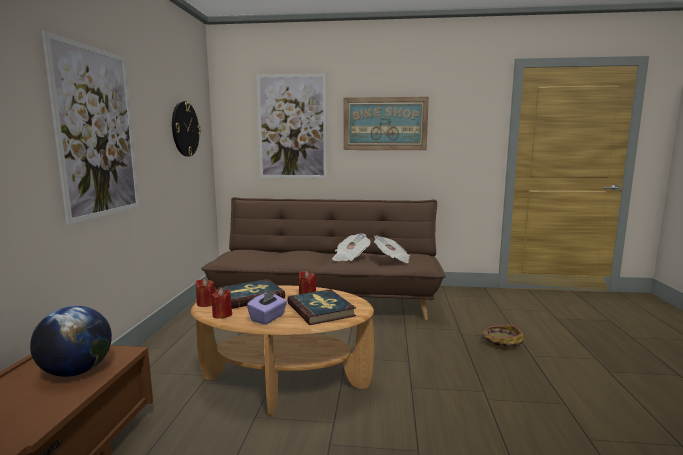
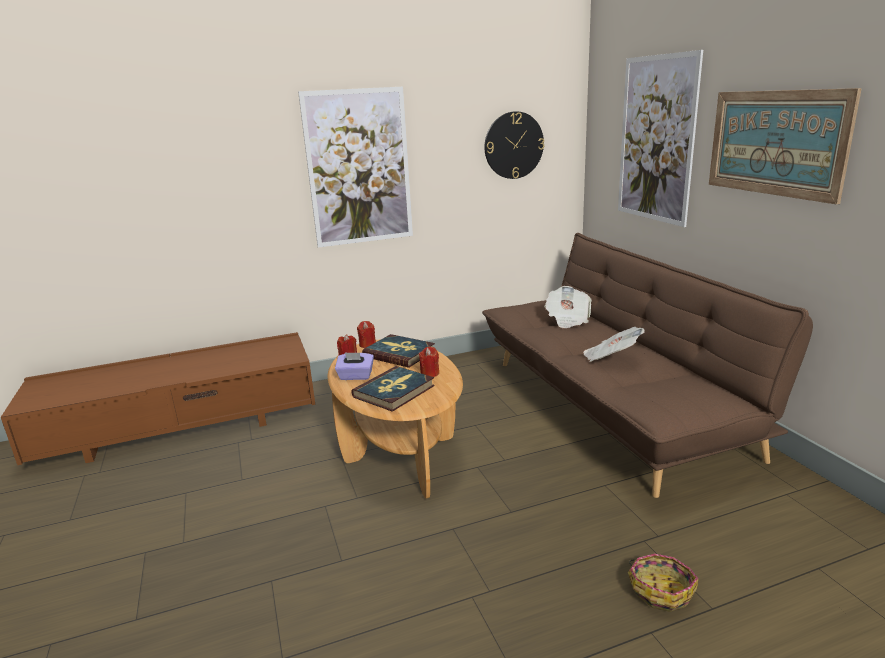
camera: 65 degrees right, 10 degrees up
(76, 371) = (263, 357): globe -> none
(392, 259) = (648, 383): newspaper -> newspaper (567, 319)

